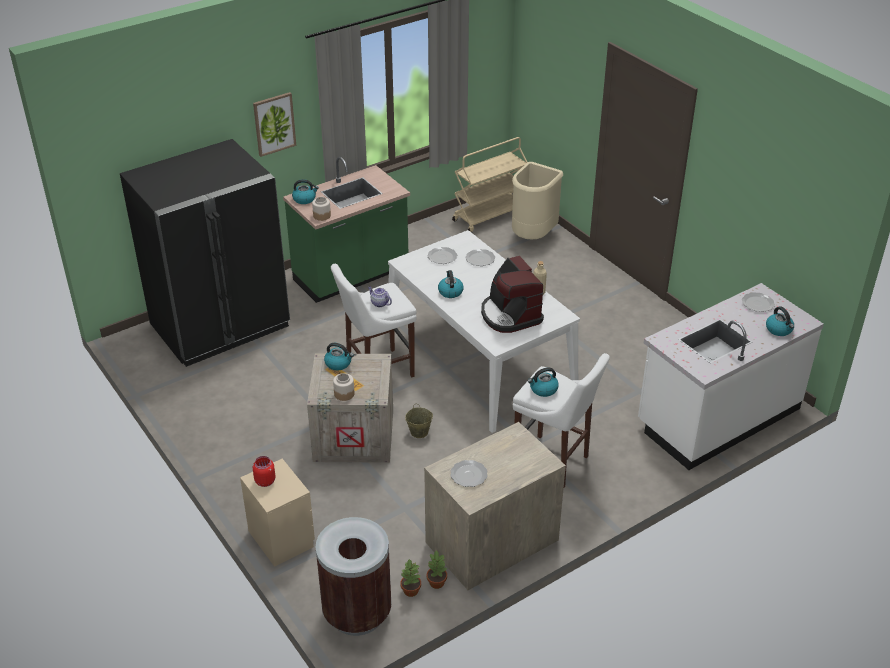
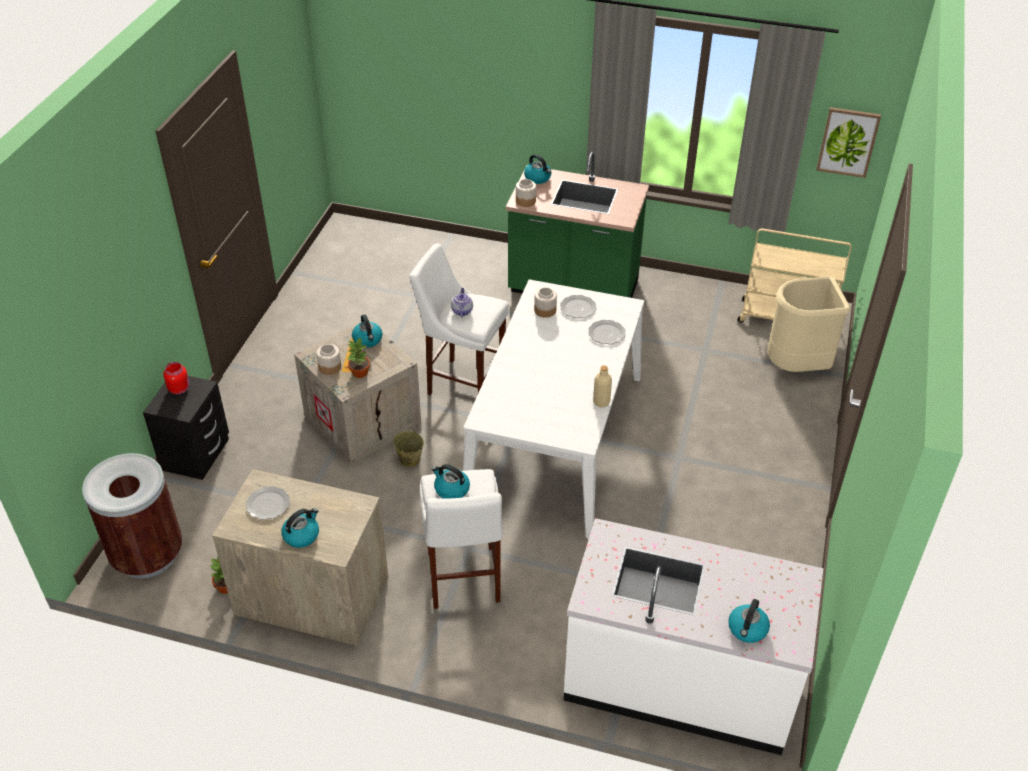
camera: 50 degrees right, 5 degrees up
(221, 326) = (416, 259): black fridge -> none
(274, 124) = (541, 83): picture -> picture (848, 142)
(281, 539) = (195, 454): beige nightstand -> black nightstand
(410, 591) = (201, 575): potted plant -> potted plant (359, 373)
(427, 270) = (545, 310): none -> jar
(450, 291) = (529, 343): kettle -> kettle (301, 535)
(510, 315) = (540, 402): coffee machine -> none
(758, 303) = (777, 585): plate -> none

